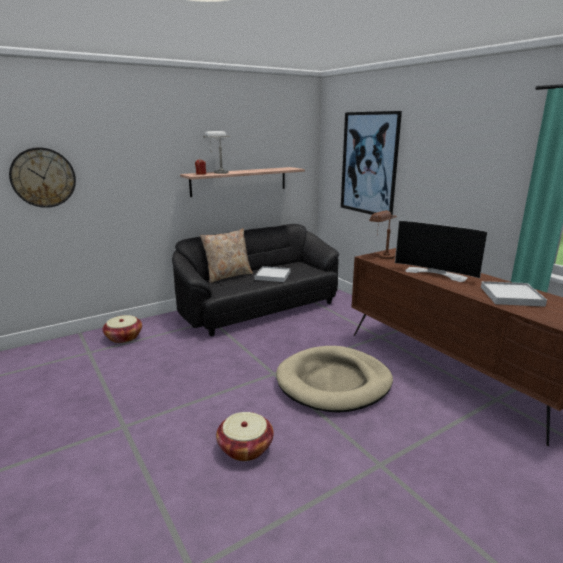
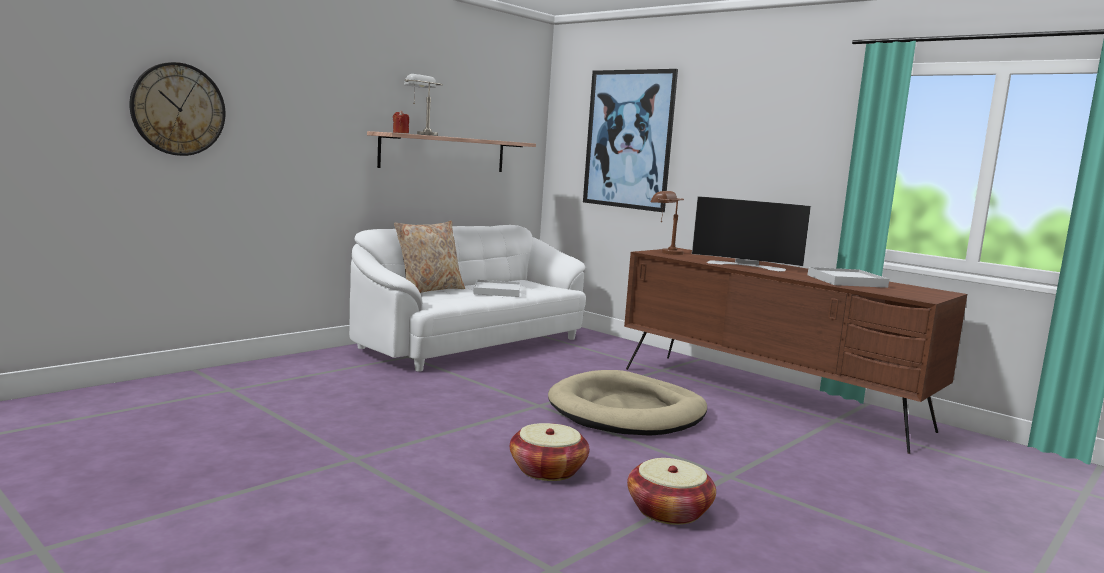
camera: 15 degrees left, 10 degrees down
(124, 337) = (277, 374): basket -> basket (668, 511)
(260, 307) = (472, 343): black sofa -> white sofa

